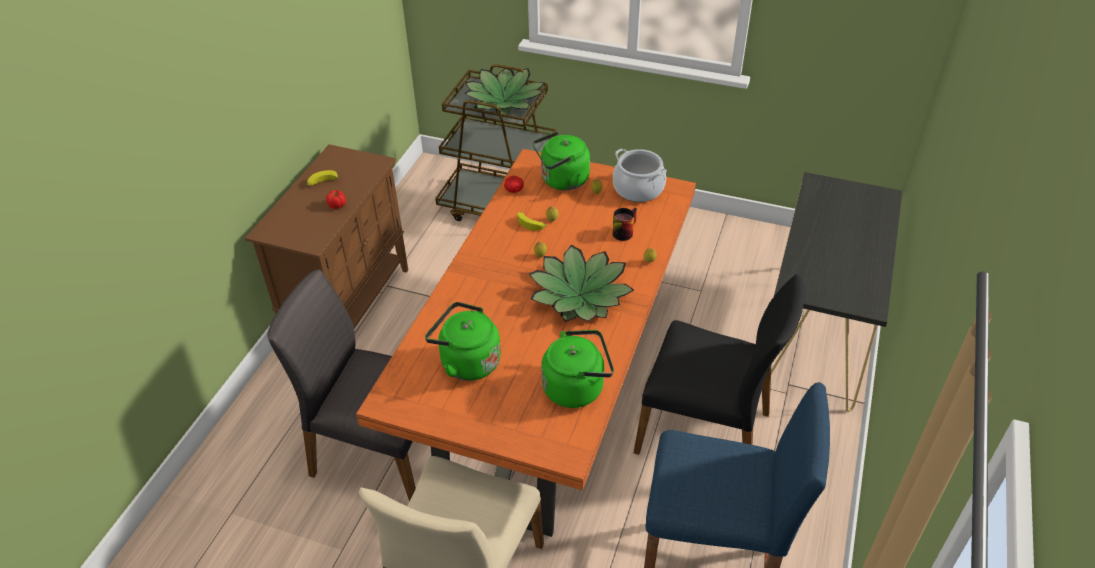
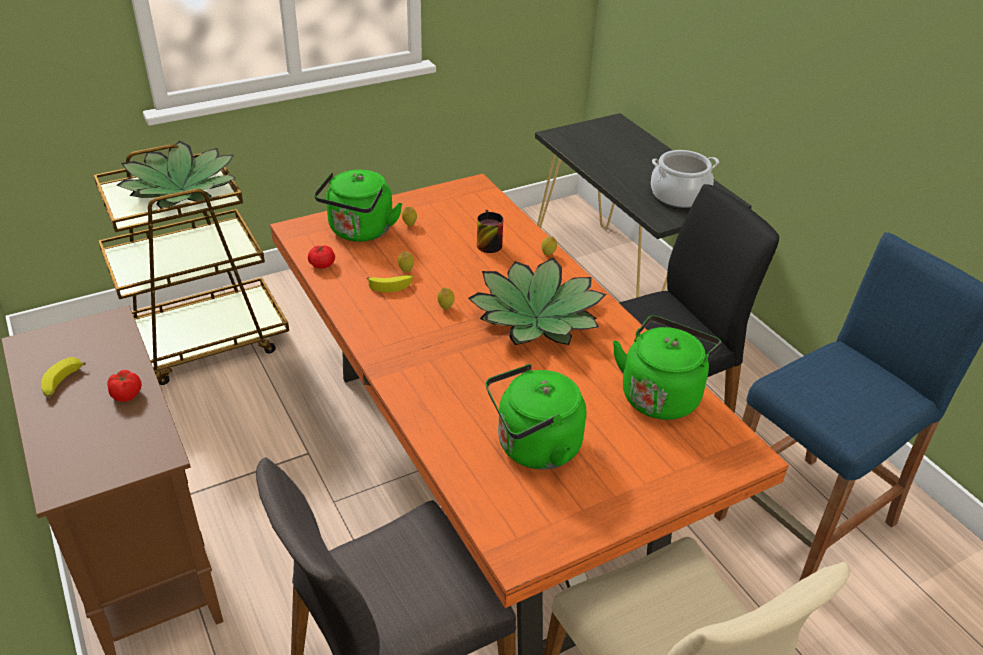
camera: 50 degrees left, 5 degrees down
(638, 189) = (443, 202): cooking pot -> cooking pot (679, 196)

